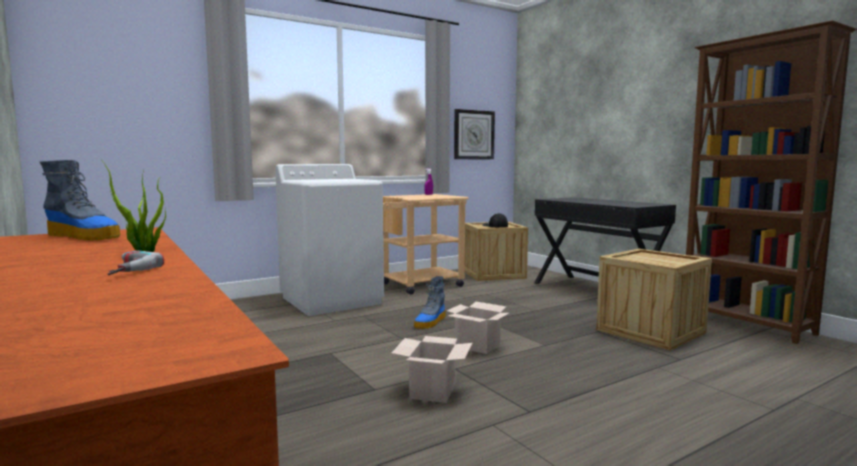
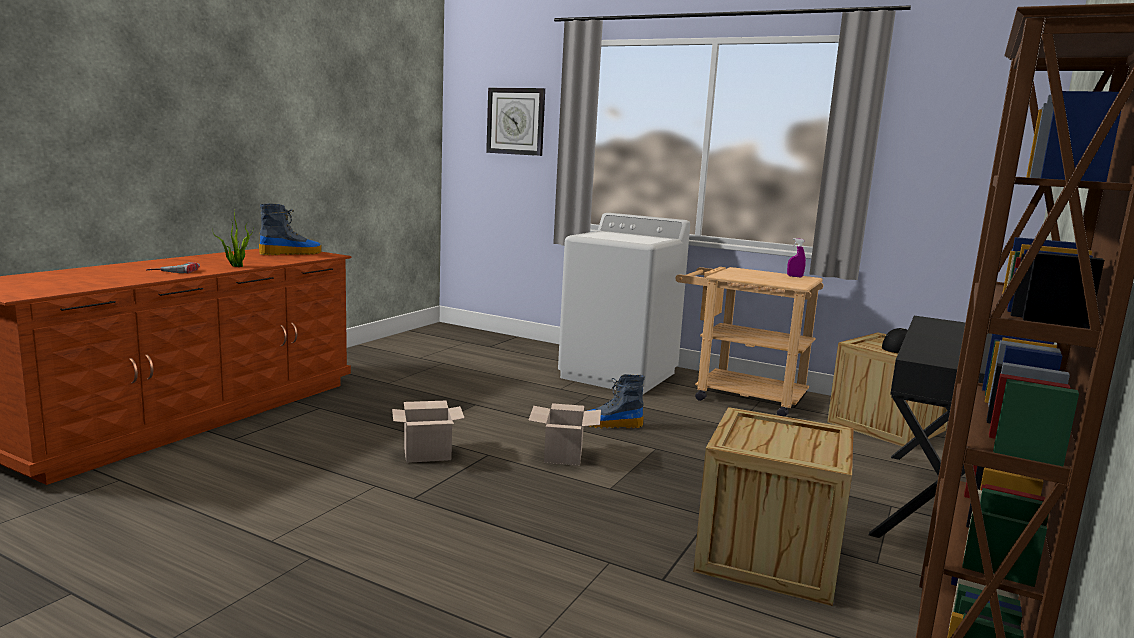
camera: 60 degrees right, 5 degrees up
(85, 236) = (291, 253): boot -> boot turned 120 degrees counterclockwise
(473, 135) = (936, 191): wall clock -> wall clock (516, 121)

